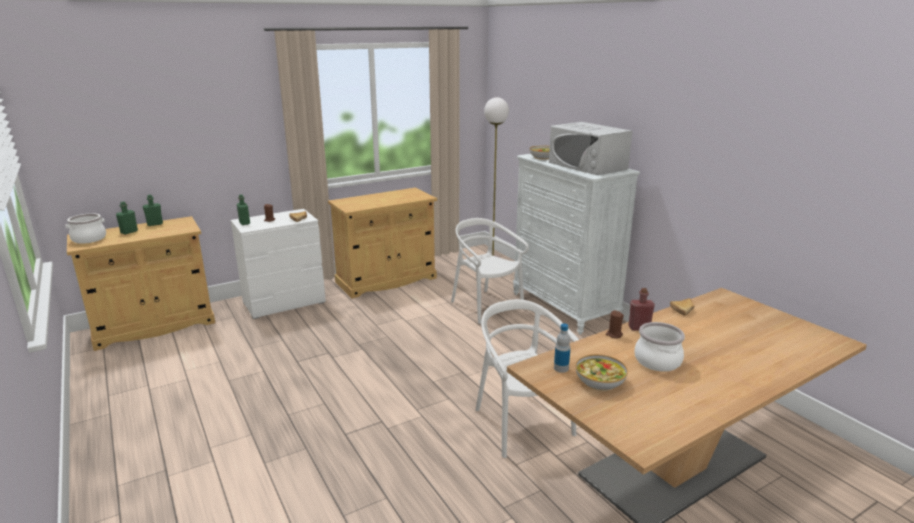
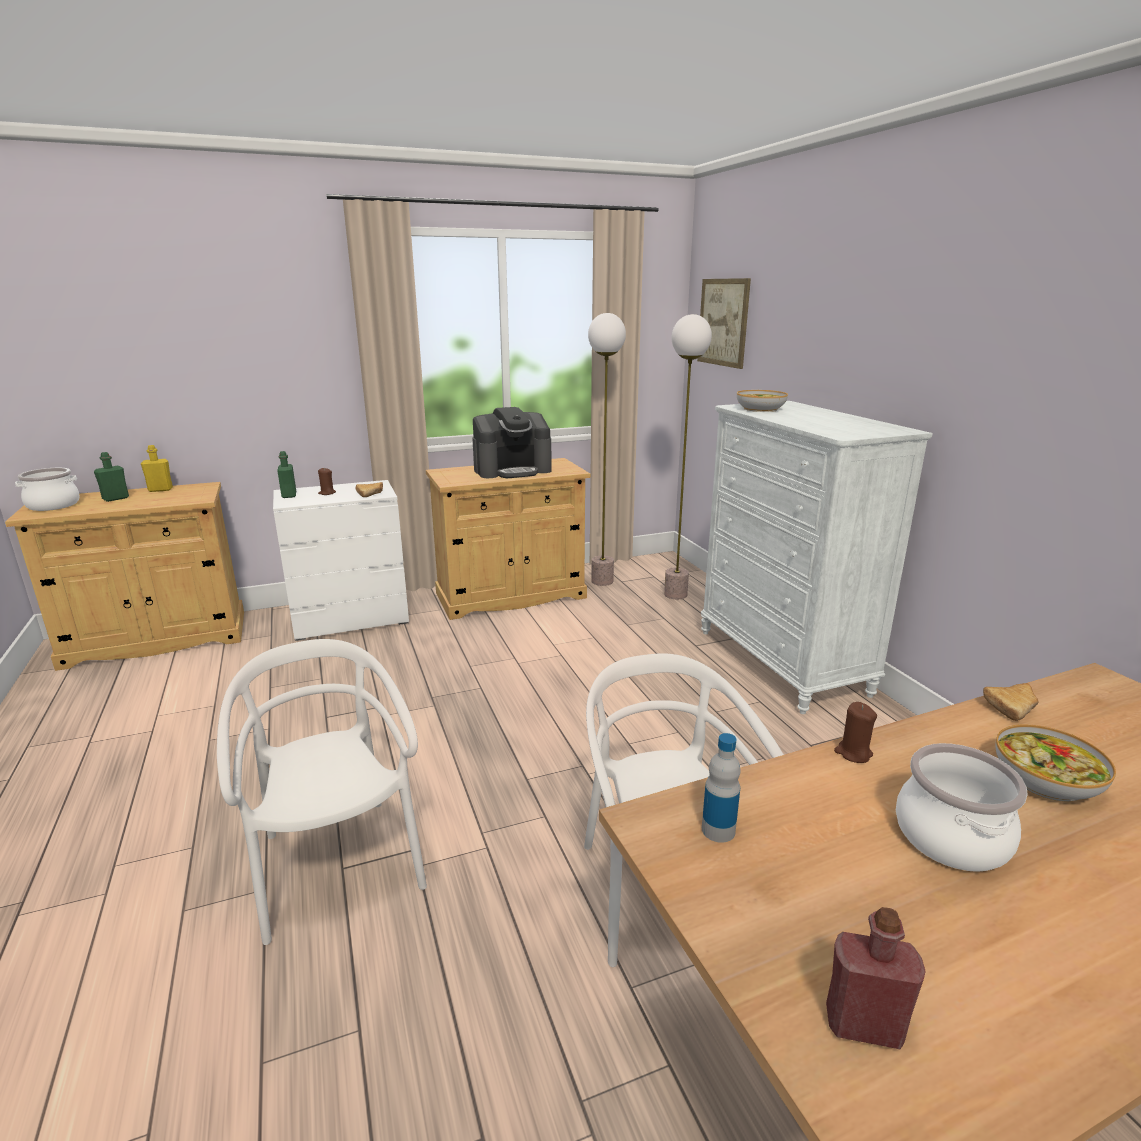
camera: 10 degrees right, 0 degrees up
(155, 224) = (160, 490): green bottle -> yellow bottle
(386, 198) = (512, 470): none -> coffee machine
(443, 267) = (601, 581): none -> floor lamp
(486, 306) = (651, 649): white chair -> white chair (337, 866)
(512, 98) = (723, 322): none -> picture
(587, 165) = (834, 422): white microwave -> none
(600, 381) = (805, 880): bowl -> bowl (1047, 779)
(639, 328) = (911, 741): red bottle -> red bottle (863, 1025)

